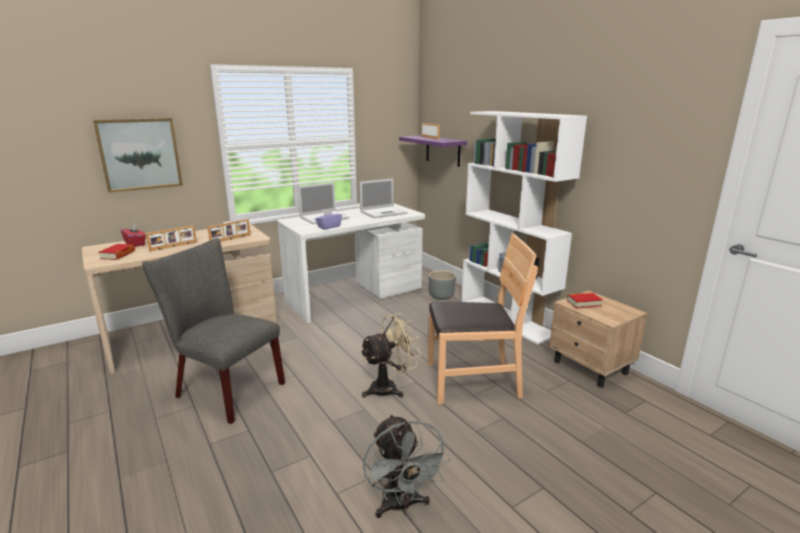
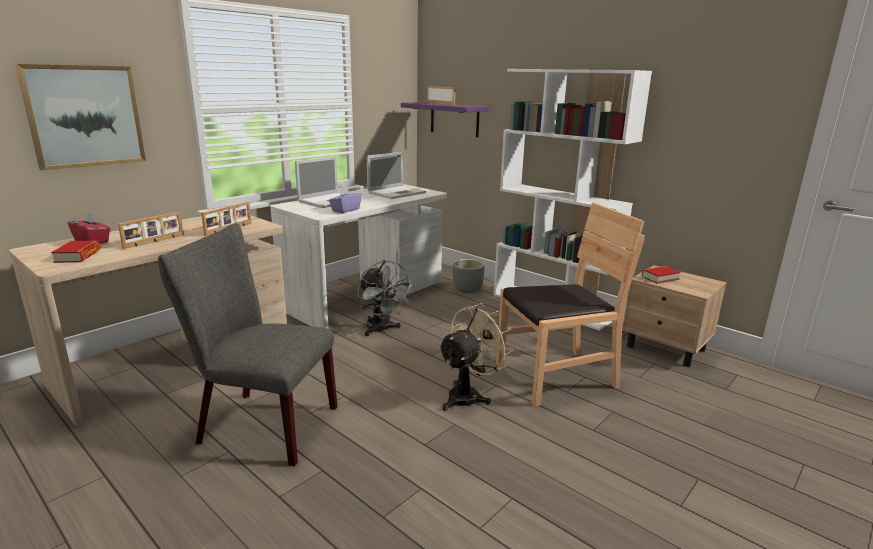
camera: 15 degrees left, 0 degrees up
(401, 506) = (563, 527): grey fan -> grey fan (381, 330)

